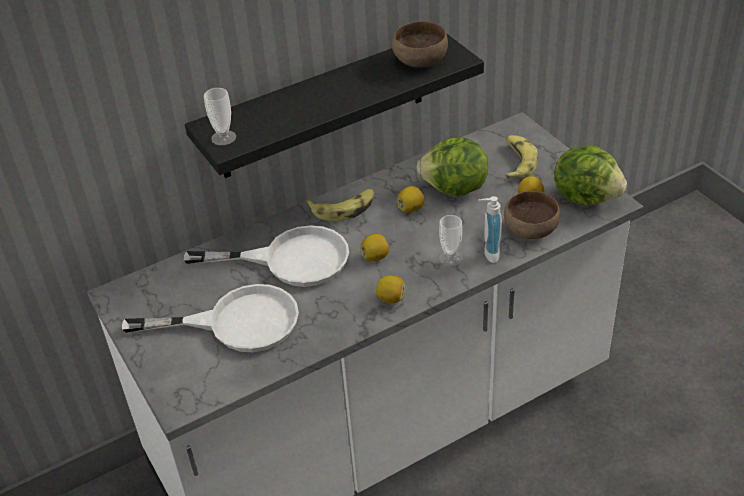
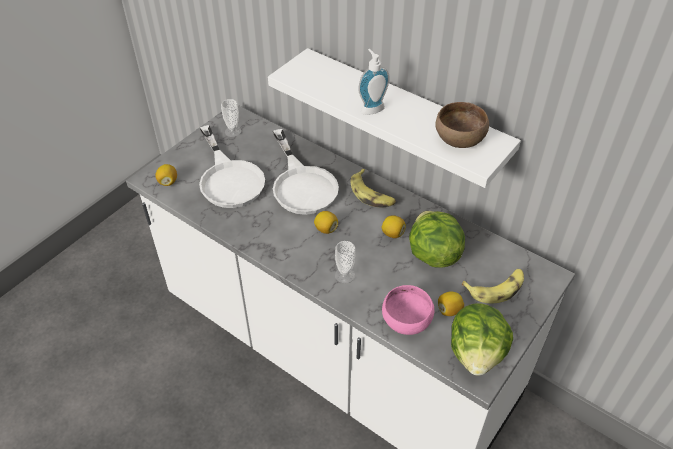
camera: 65 degrees right, 5 degrees up
(223, 138) = (298, 69): cup -> cup (233, 131)
(322, 106) = (403, 116): black shelf -> white shelf
(391, 298) = (284, 251): lemon -> lemon (168, 182)
(488, 253) = (362, 298): soap dispenser -> soap dispenser (371, 108)
(530, 230) = (405, 320): brown bowl -> pink bowl

